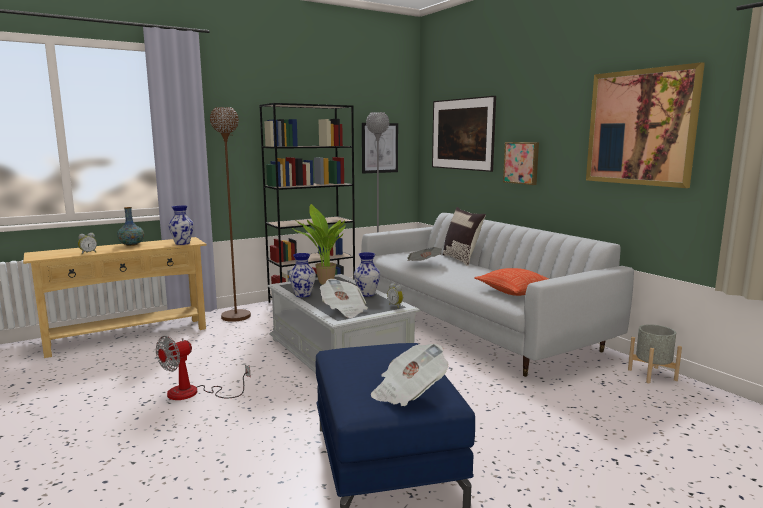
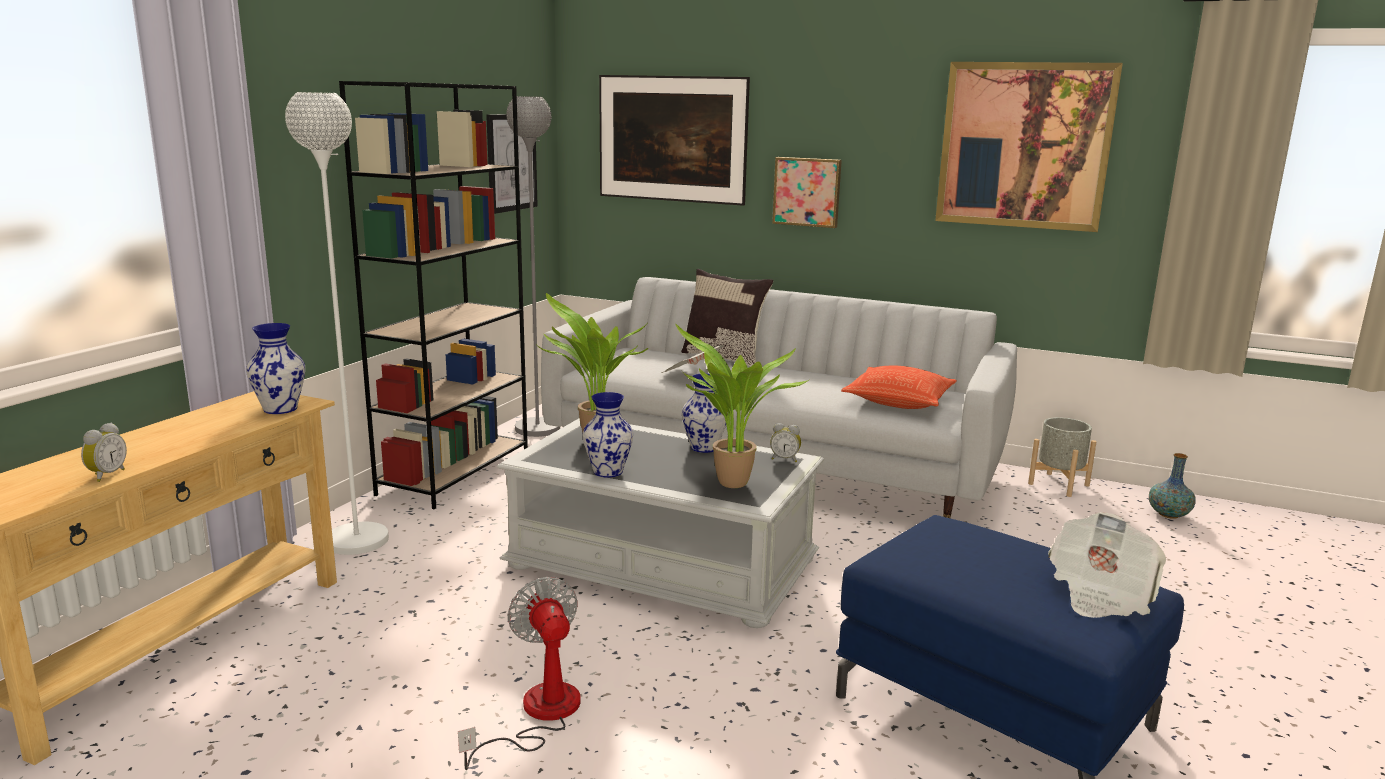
camera: 35 degrees left, 5 degrees up
(131, 245) = (161, 433): vase -> vase (1168, 514)
(193, 393) = (538, 715): fan -> fan turned 150 degrees clockwise
(236, 316) = (357, 540): brown floor lamp -> white floor lamp
(344, 310) = (730, 486): newspaper -> potted plant

